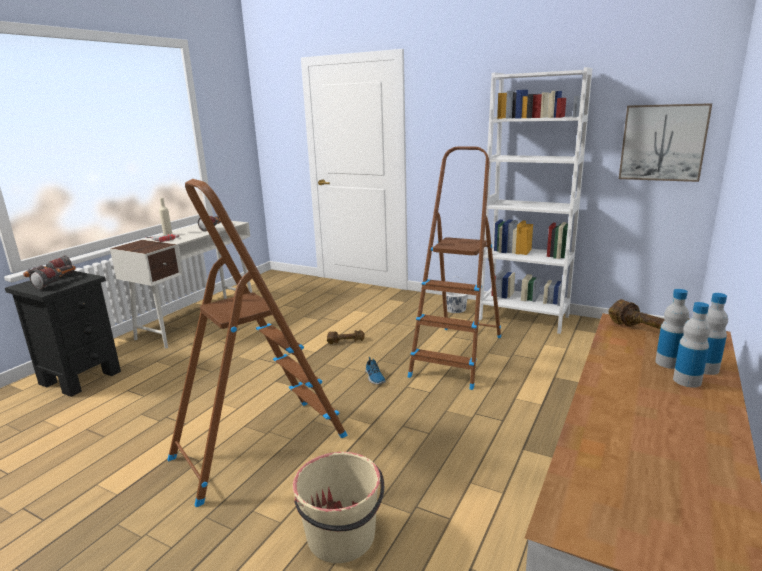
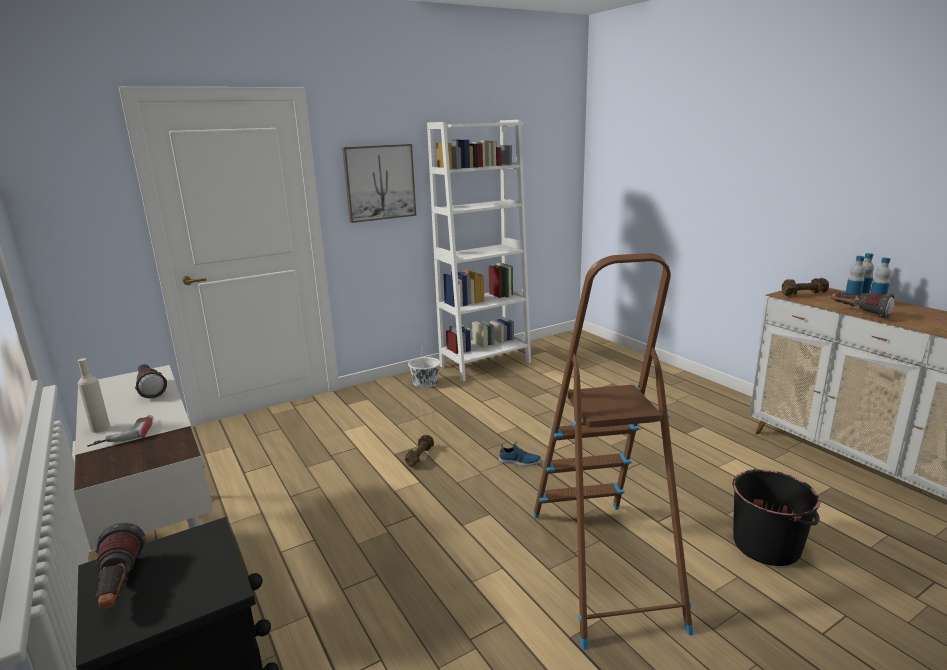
camera: 60 degrees left, 0 degrees up
(57, 283) = (180, 575): flashlight -> flashlight (858, 313)
(342, 537) = (767, 545): beige bucket -> black bucket
(457, 355) = (520, 411): brown step ladder -> none
(662, 142) = (549, 182): picture -> picture (379, 182)

